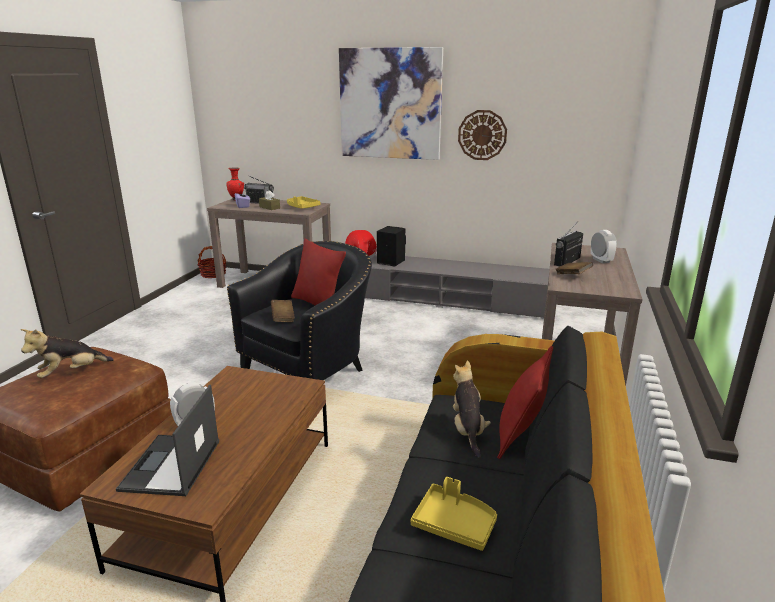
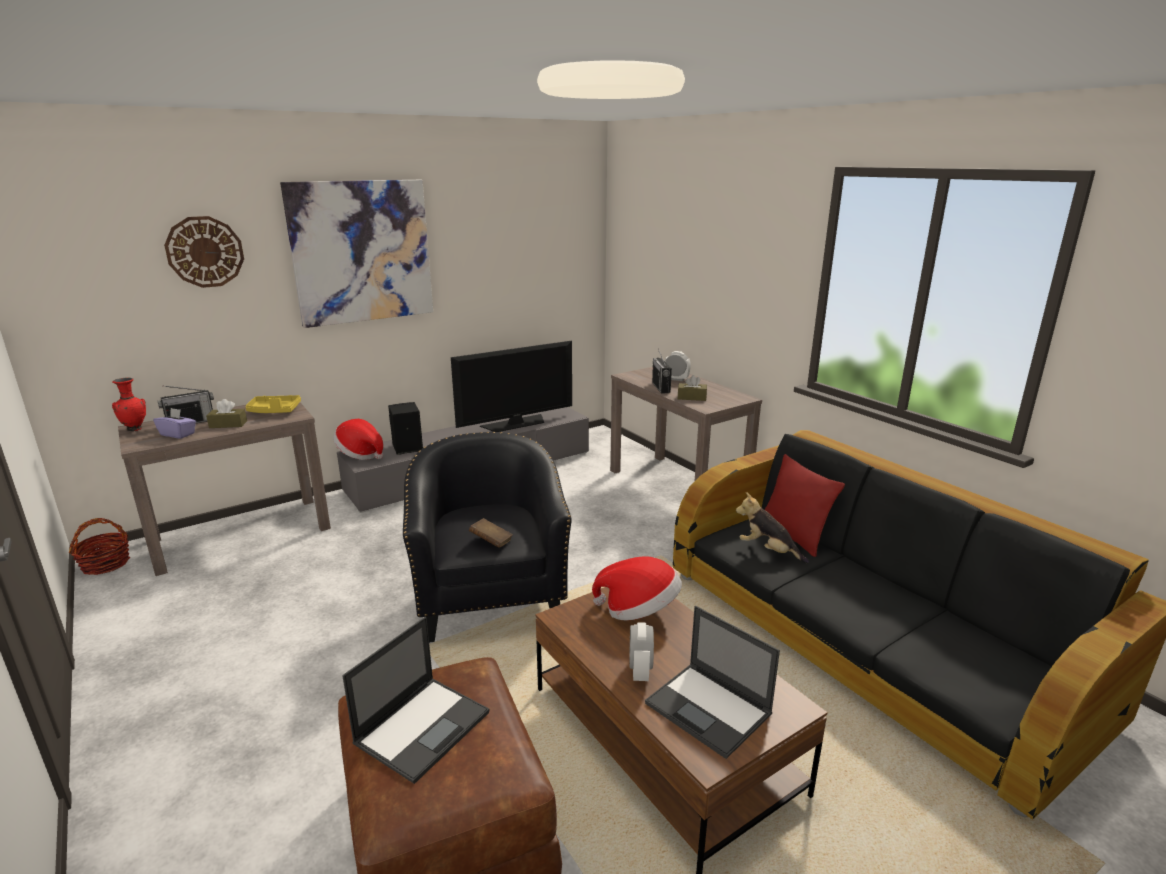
camera: 50 degrees left, 0 degrees up
(71, 373) = (423, 726): plush toy -> laptop
(271, 397) = (639, 610): none -> hat
(317, 303) = (486, 513): red pillow -> none
(454, 524) = (879, 607): yellow tray -> none
(482, 135) = (475, 277): wall clock -> wall clock (205, 252)
(487, 271) = (515, 424): none -> television
(572, 276) = (691, 397): brown book -> brown tissue box

